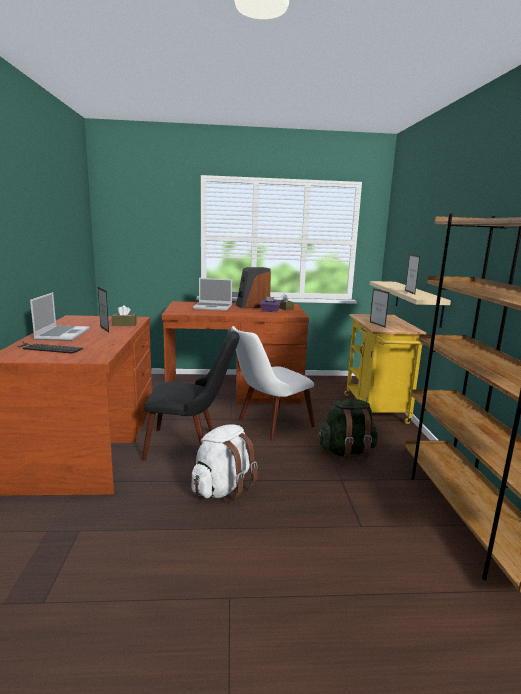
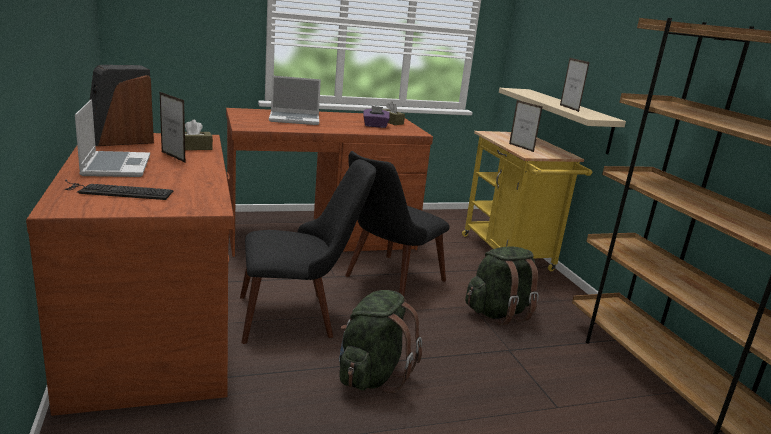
camera: 15 degrees left, 5 degrees up
(223, 489) = (372, 375): white backpack -> green backpack
(252, 306) = (346, 118): speaker -> speaker (120, 140)
(268, 425) = (387, 281): white chair -> black chair

